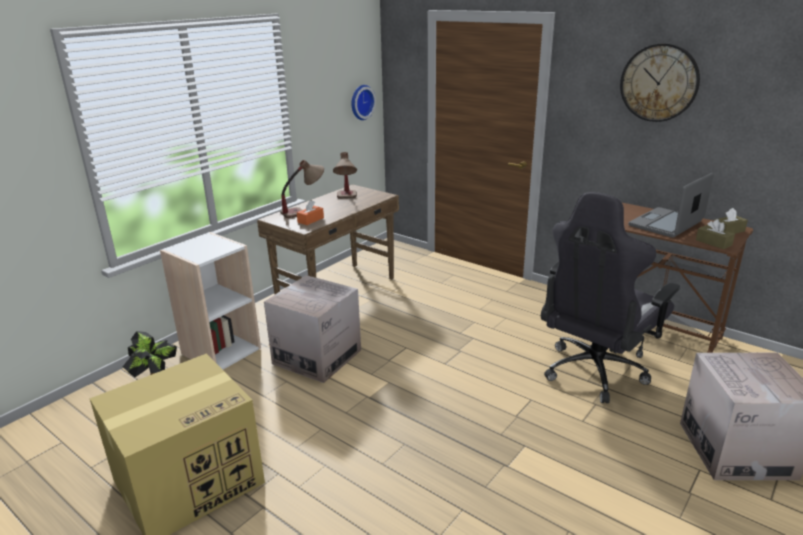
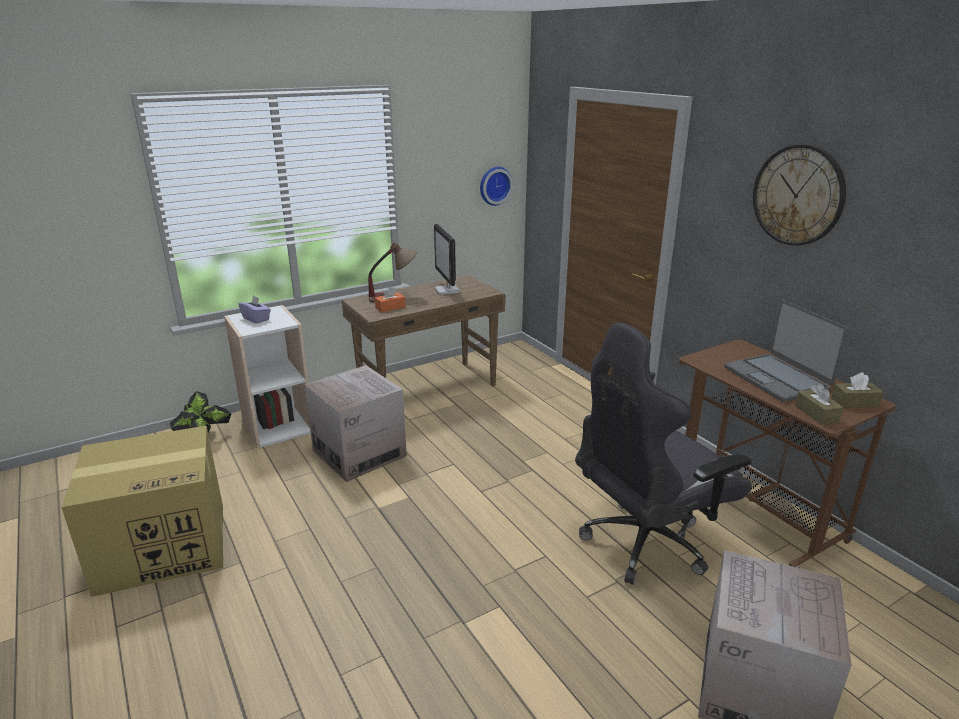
camera: 20 degrees right, 0 degrees up
(197, 247) = (256, 319): none -> purple tissue box
(347, 199) = (447, 290): table lamp -> monitor
(666, 224) = (777, 378): laptop -> laptop turned 90 degrees counterclockwise

